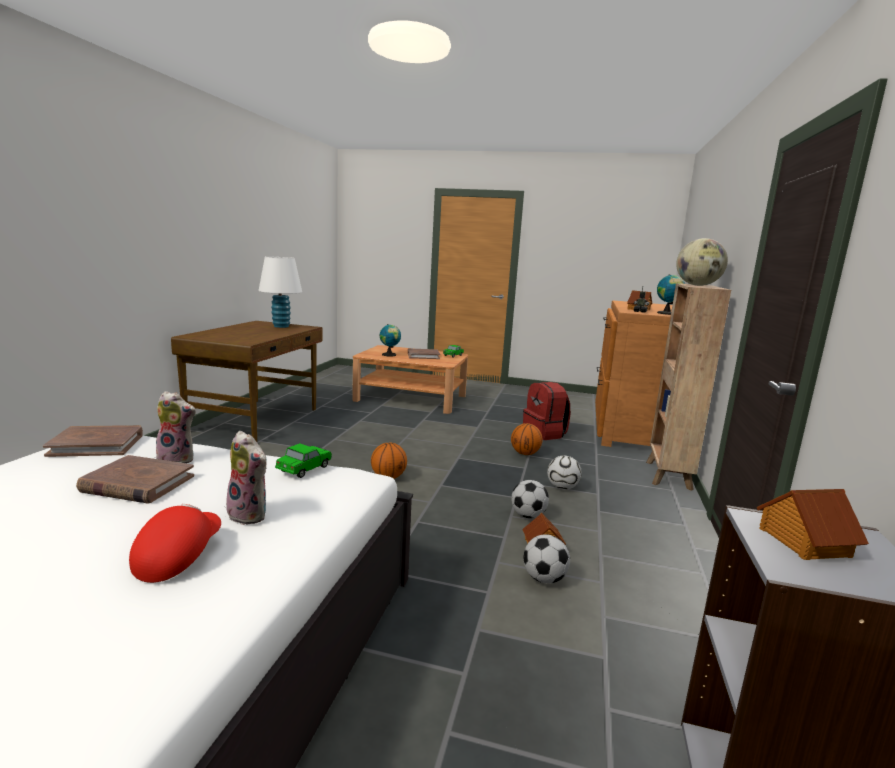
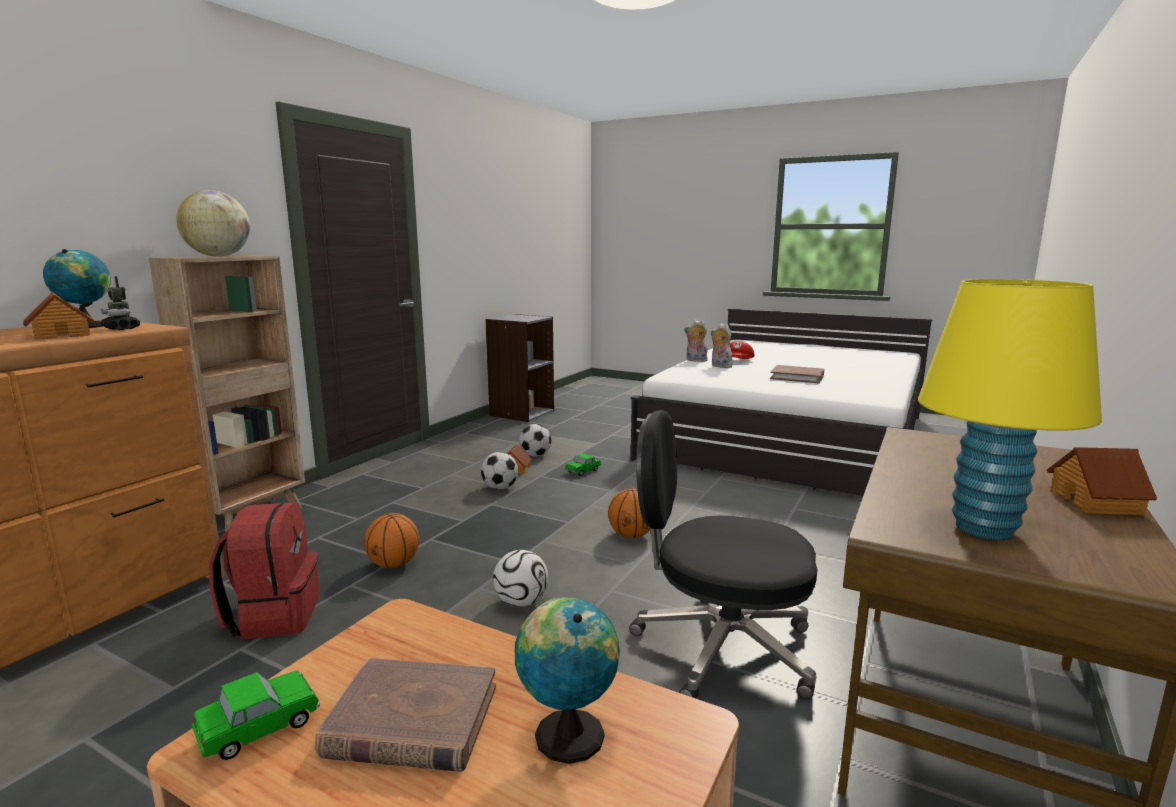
camera: 165 degrees left, 0 degrees up
(97, 444) = (869, 393): brown book -> none
(178, 459) = (794, 385): plush toy -> plush toy (695, 360)
(281, 326) = (984, 529): white table lamp -> yellow table lamp
(304, 469) = (703, 378): toy car -> toy car (583, 471)
(340, 432) = (720, 647): none -> black office chair
(562, 487) = (421, 510): football -> football (521, 602)
(803, 542) = (522, 318): toy house -> toy house (1096, 502)

